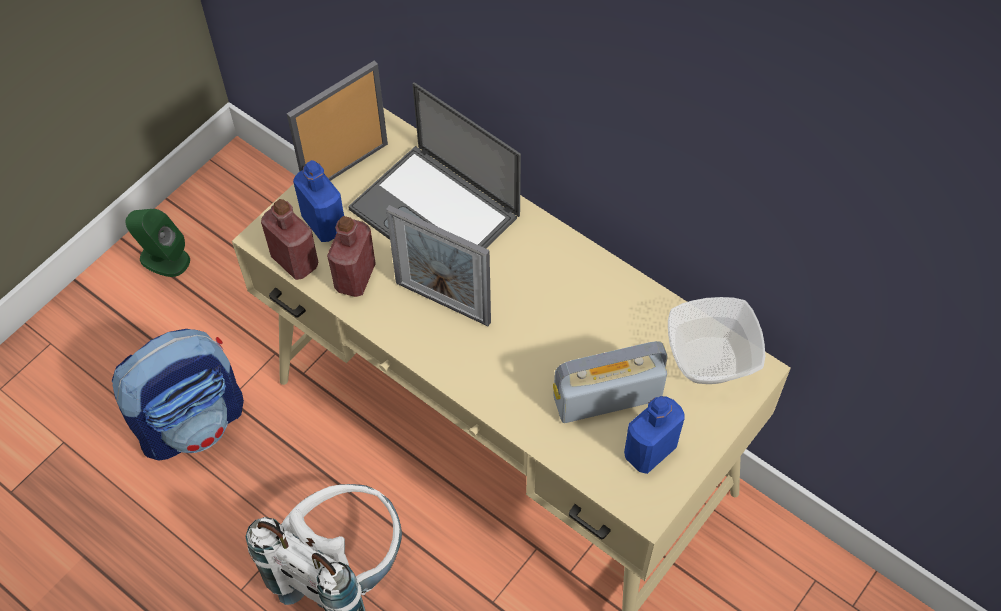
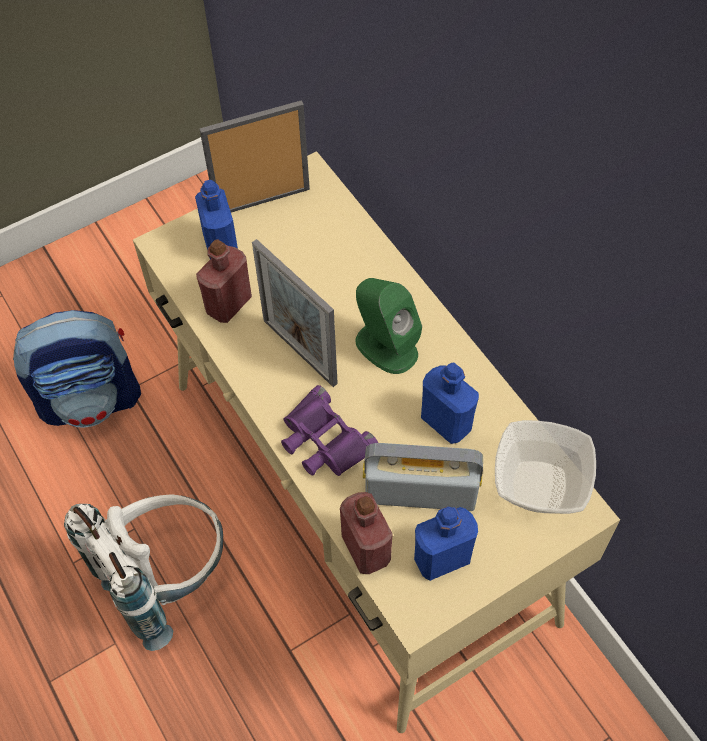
camera: 20 degrees right, 0 degrees up
(164, 258) = (124, 249): green speaker -> green speaker (386, 346)
(295, 261) = (180, 273): red bottle -> red bottle (366, 549)
(437, 213) = (328, 266): laptop -> none
(500, 378) = (324, 440): none -> purple binoculars
(605, 328) = (446, 422): none -> blue bottle

